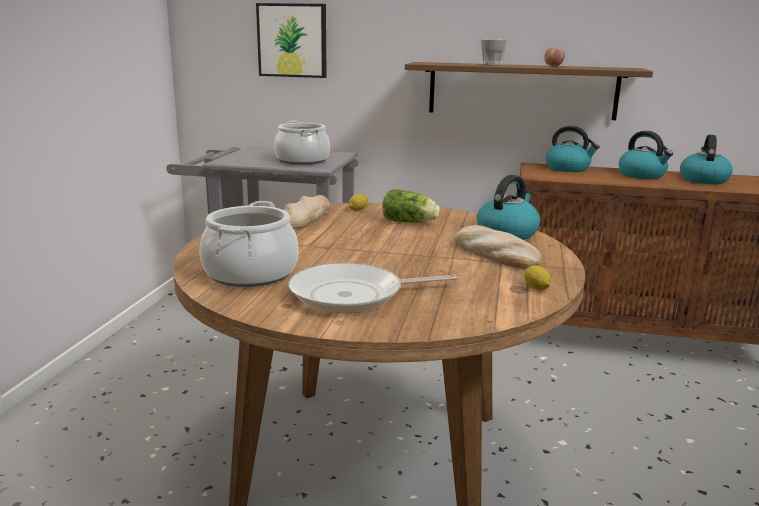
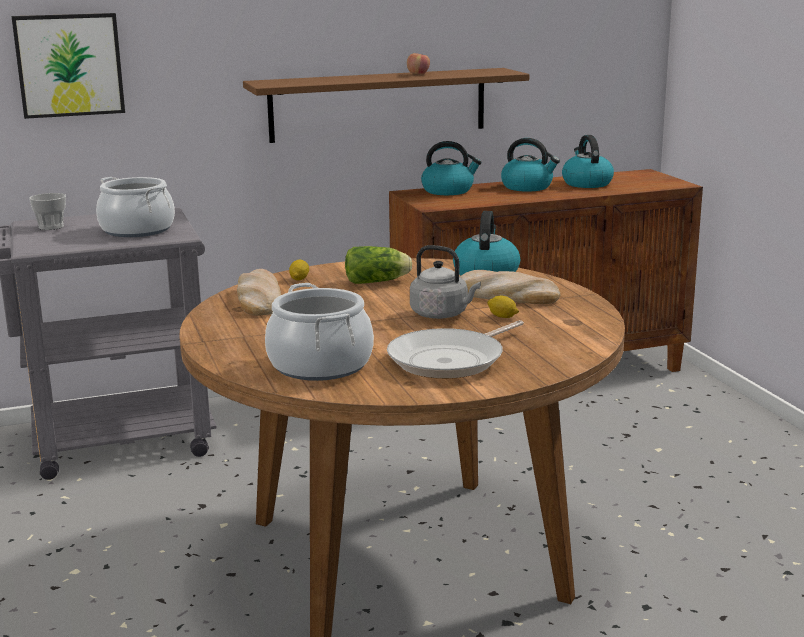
camera: 30 degrees left, 0 degrees up
(414, 257) = (442, 314): none -> grey kettle
(492, 64) = (351, 78): cup -> cup (51, 227)
(536, 287) = (584, 317): lemon -> lemon (502, 316)

